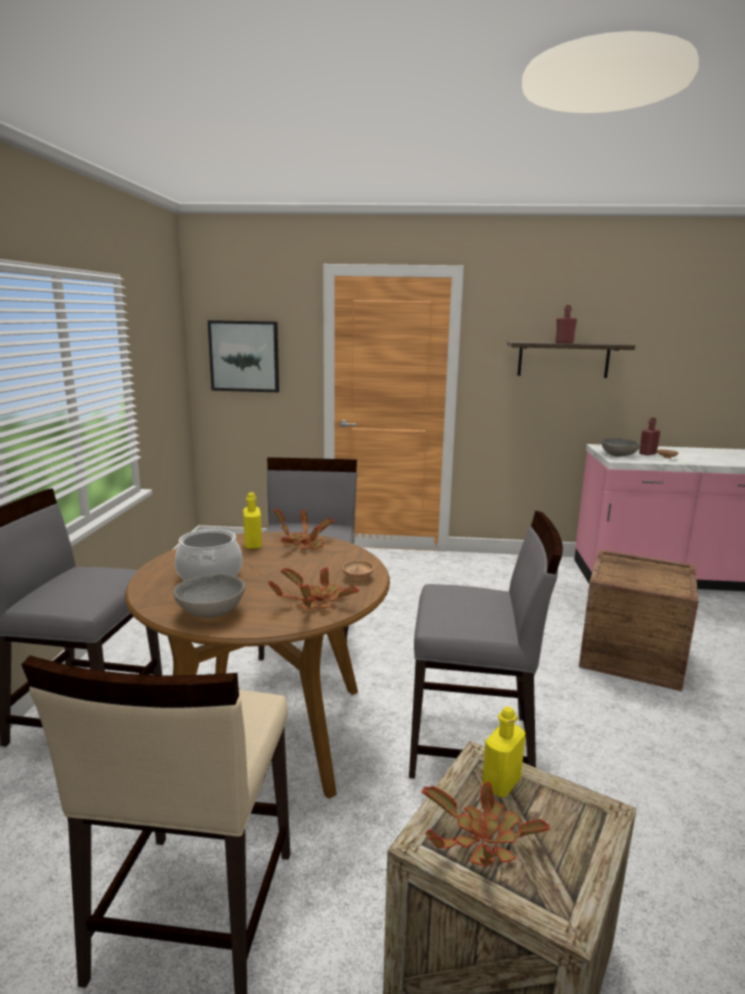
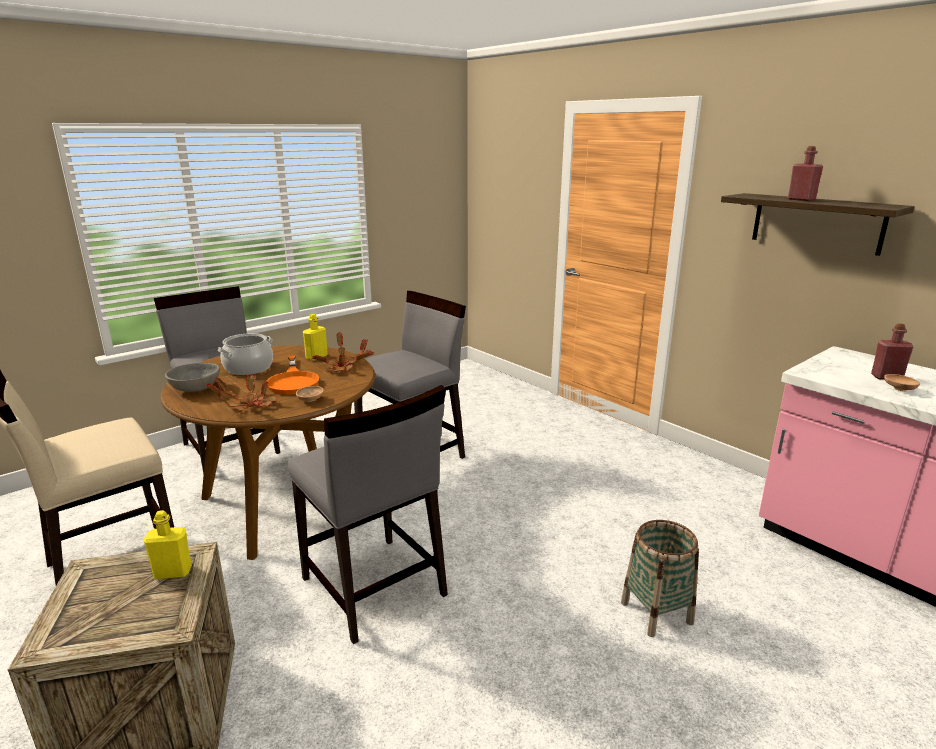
camera: 45 degrees right, 5 degrees up
(244, 356) = (503, 195): picture -> none
(294, 570) = (293, 381): none -> orange frying pan
(481, 841) = (100, 588): potted plant -> none
(618, 455) = (825, 369): grey bowl -> none
(631, 655) = (656, 613): crate -> basket

